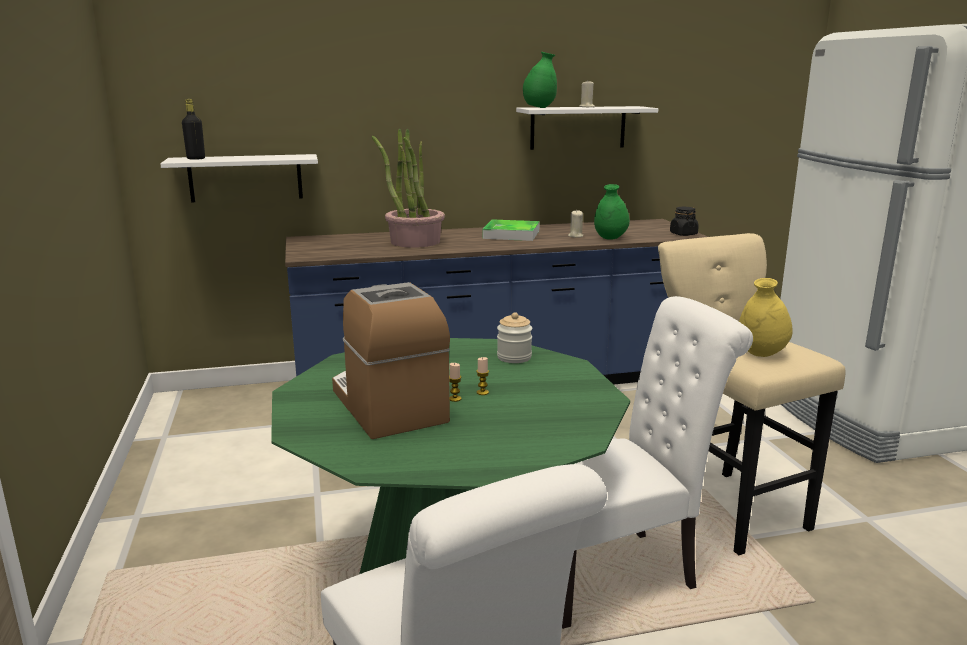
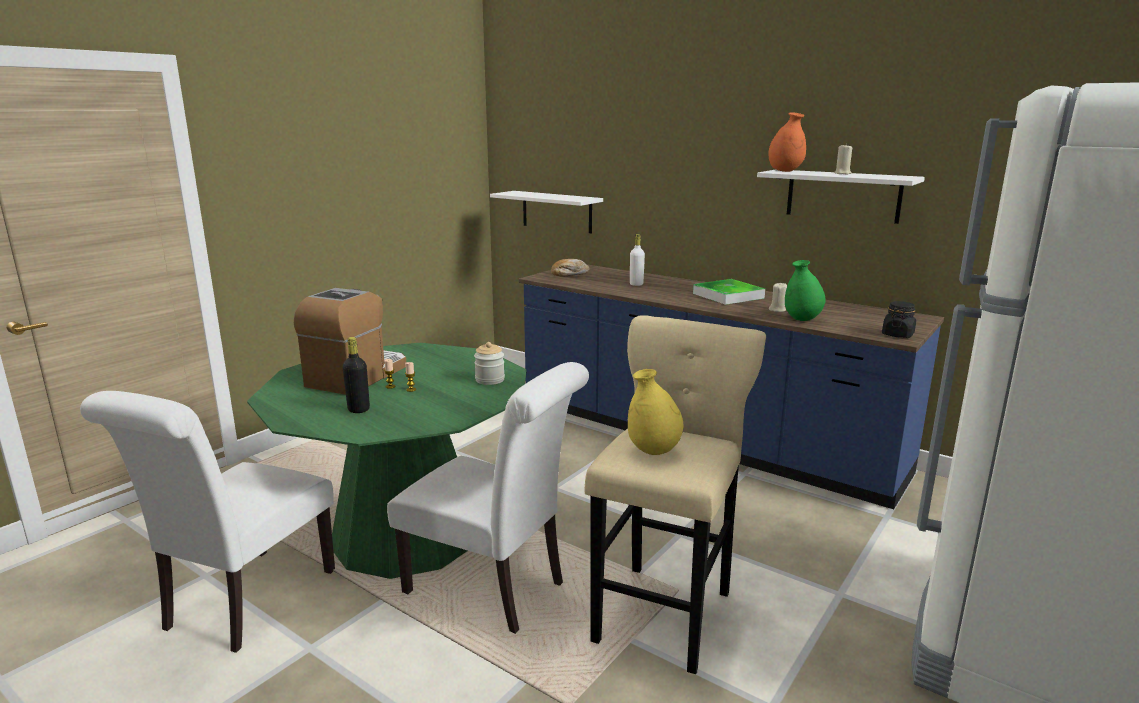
camera: 50 degrees right, 0 degrees up
(196, 158) = (519, 193): black bottle -> black bottle (358, 409)
(322, 247) = (569, 274): none -> bread
(414, 242) = (636, 284): potted plant -> white bottle
(539, 108) = (785, 171): green vase -> orange vase

